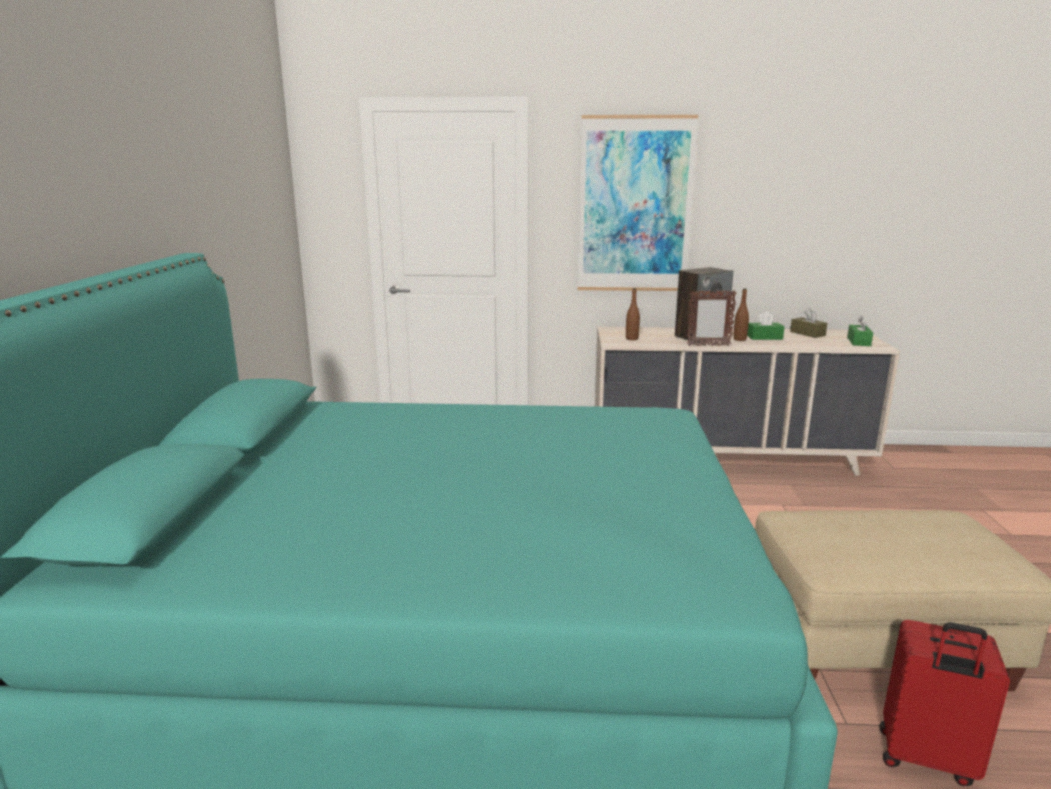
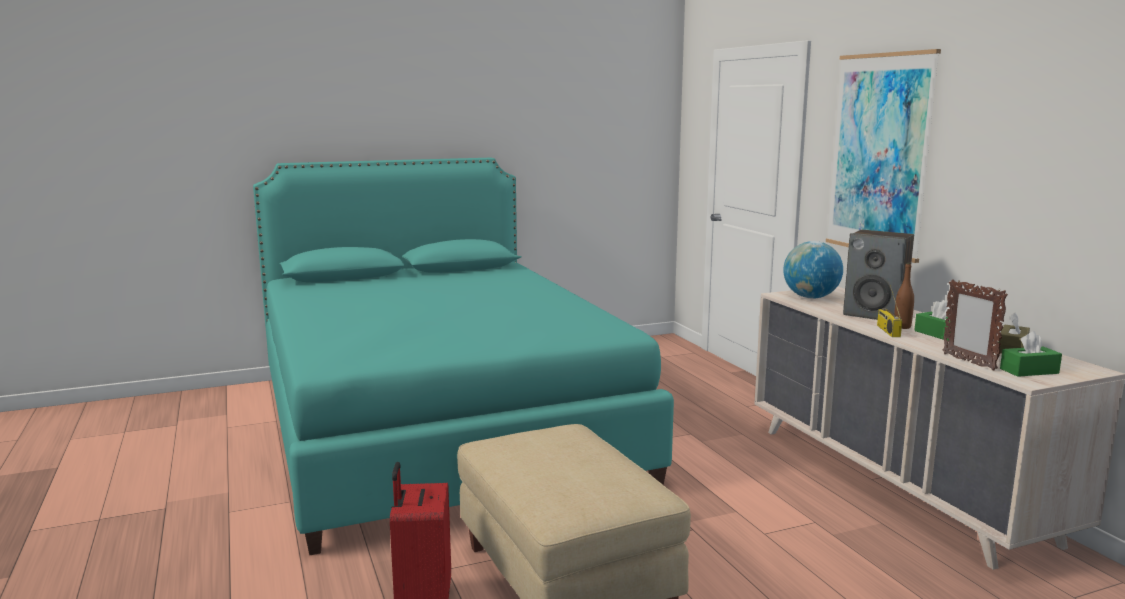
camera: 65 degrees right, 5 degrees down
(632, 339) = (810, 297): brown bottle -> globe
(708, 345) = (844, 319): picture frame -> picture frame (968, 362)
(749, 344) = (887, 331): none -> radio

